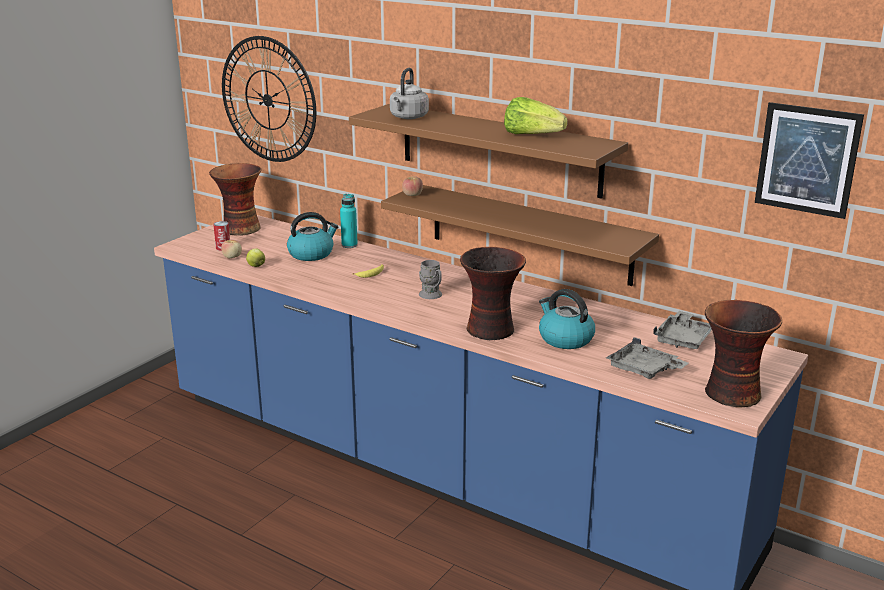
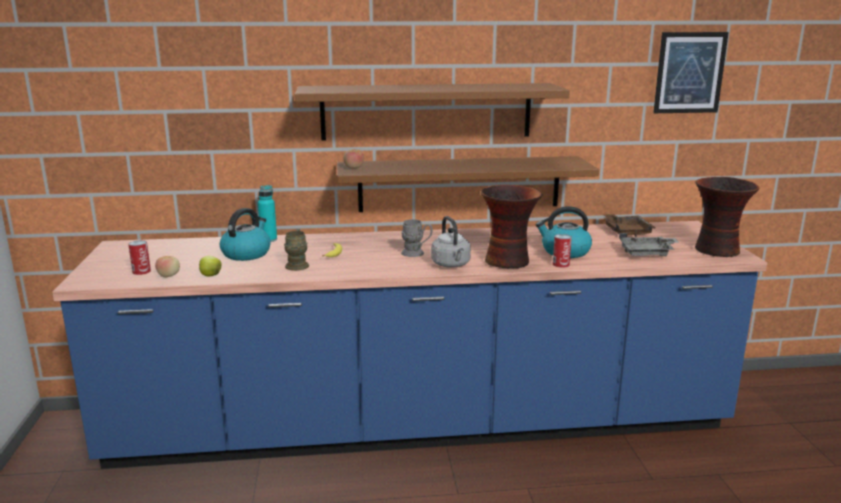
camera: 40 degrees left, 5 degrees down
(240, 229) = (127, 254): vase -> none
(268, 100) = (130, 106): wall clock -> none
(327, 276) = (297, 264): none -> brown mug
(408, 117) = (349, 89): grey kettle -> grey kettle (451, 265)
(531, 135) = (480, 86): lettuce -> none
(531, 350) = (561, 264): none -> can
(683, 339) = (626, 231): grey tray -> brown tray

